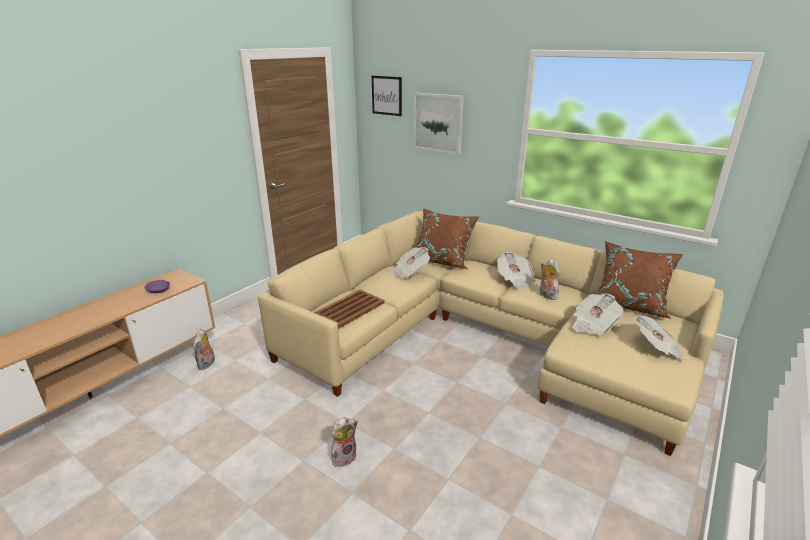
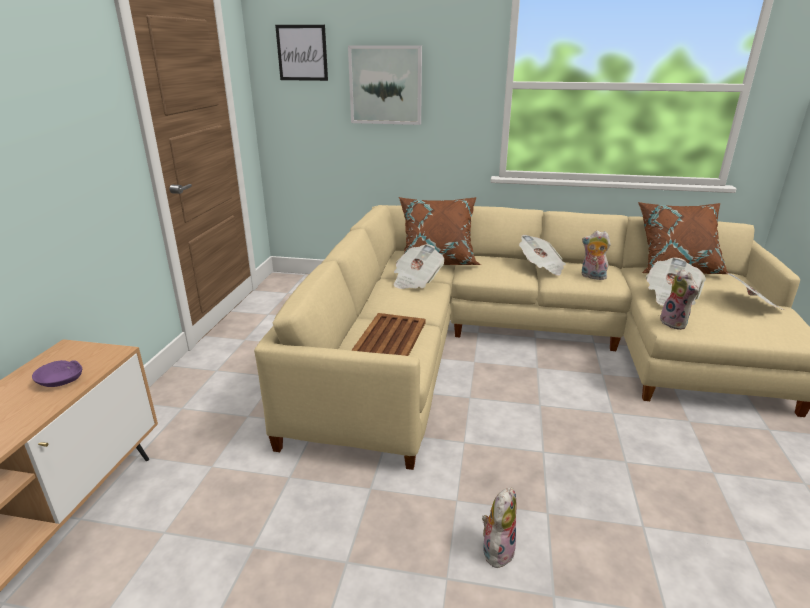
camera: 25 degrees left, 0 degrees up
(207, 364) = (167, 487): plush toy -> plush toy (675, 323)

